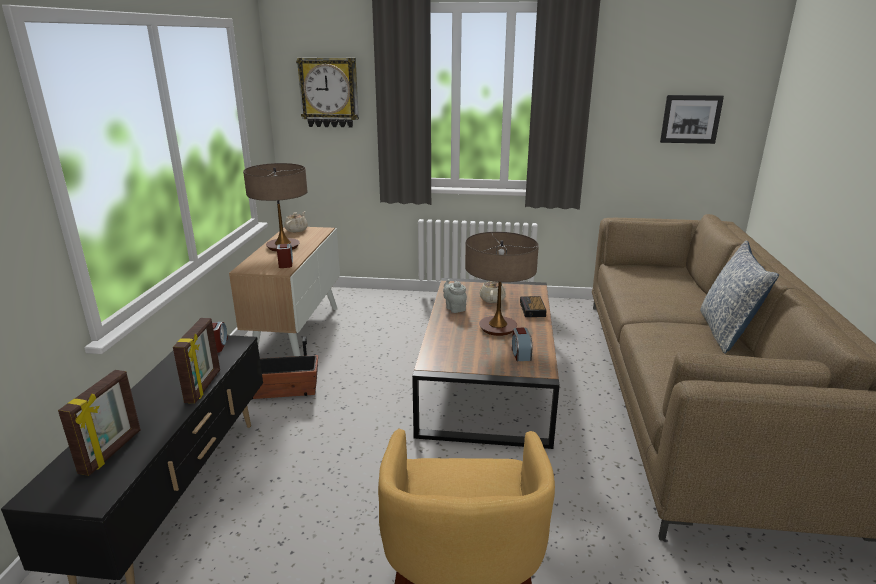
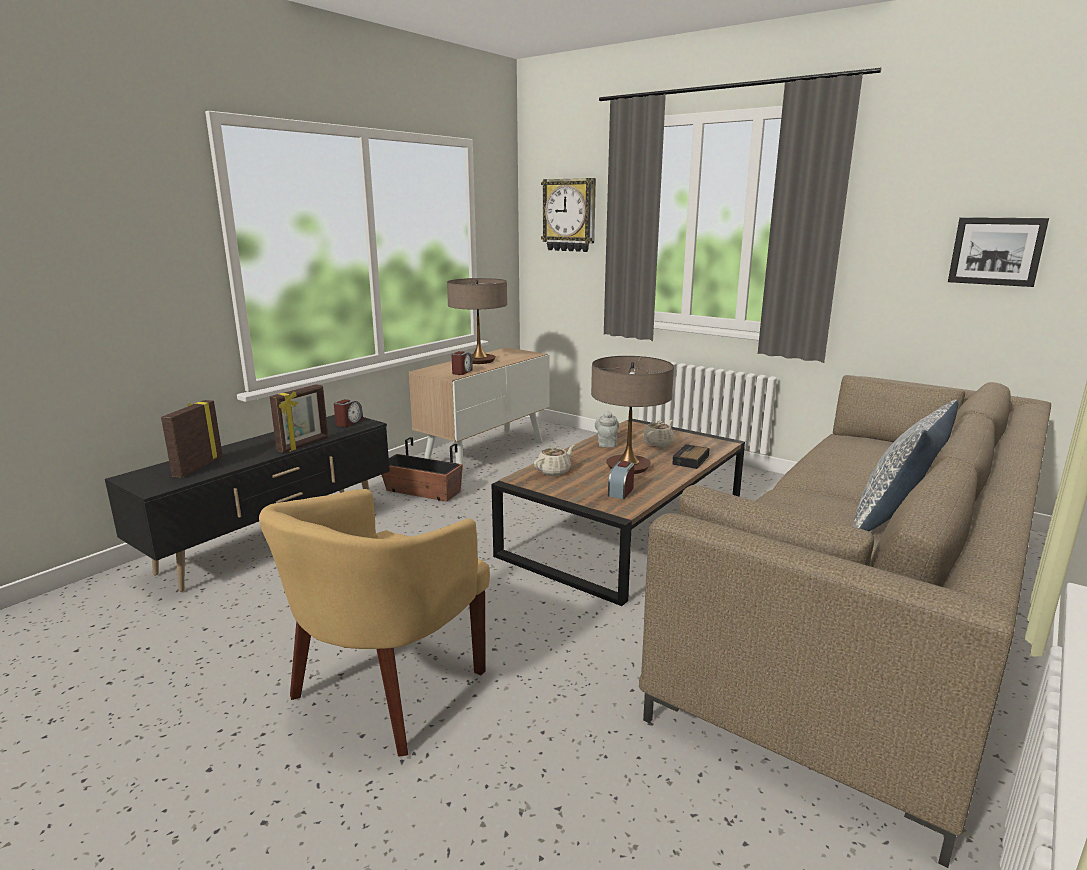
camera: 30 degrees right, 5 degrees down
(112, 452) = (197, 467): picture frame -> picture frame turned 150 degrees clockwise
(297, 230) = (511, 351): beige teapot -> beige teapot (554, 471)

